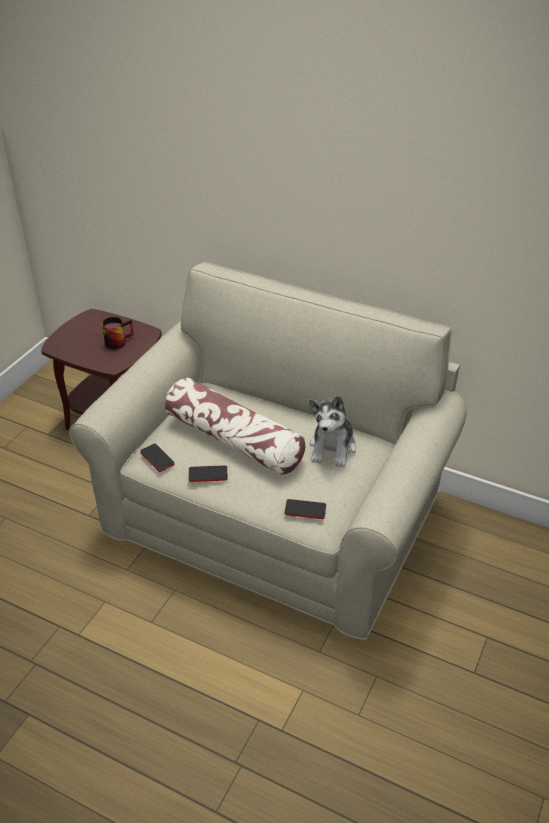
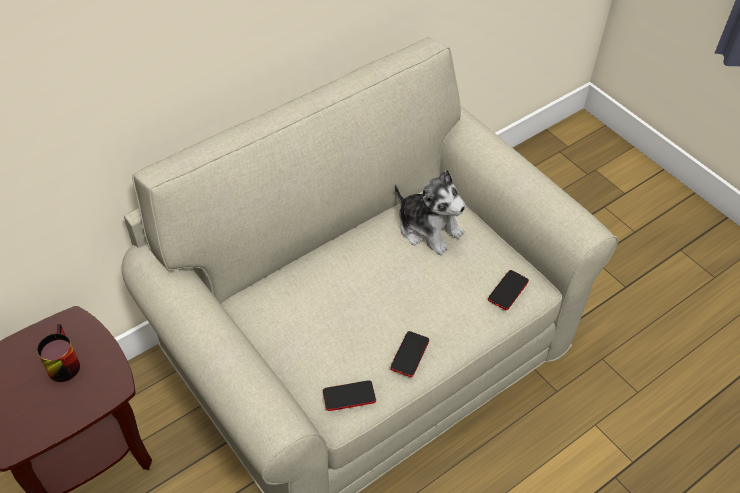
camera: 65 degrees left, 10 degrees up
(234, 440) = (366, 308): pillow -> none

